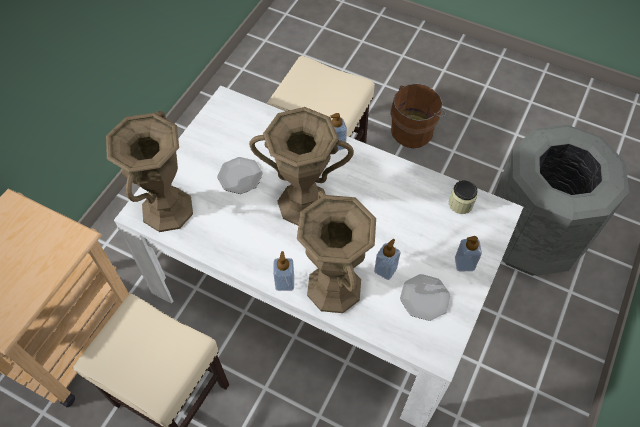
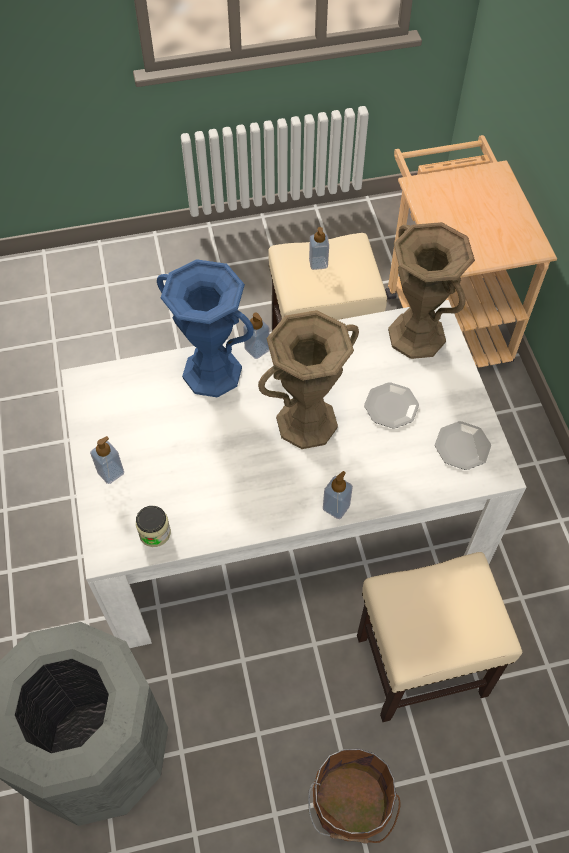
camera: 140 degrees right, 0 degrees up
(334, 288) = (212, 372): brown vase -> blue vase
(385, 270) = (180, 417): soap dispenser -> soap dispenser (318, 263)
(424, 298) = (127, 417): plate -> plate (462, 446)

